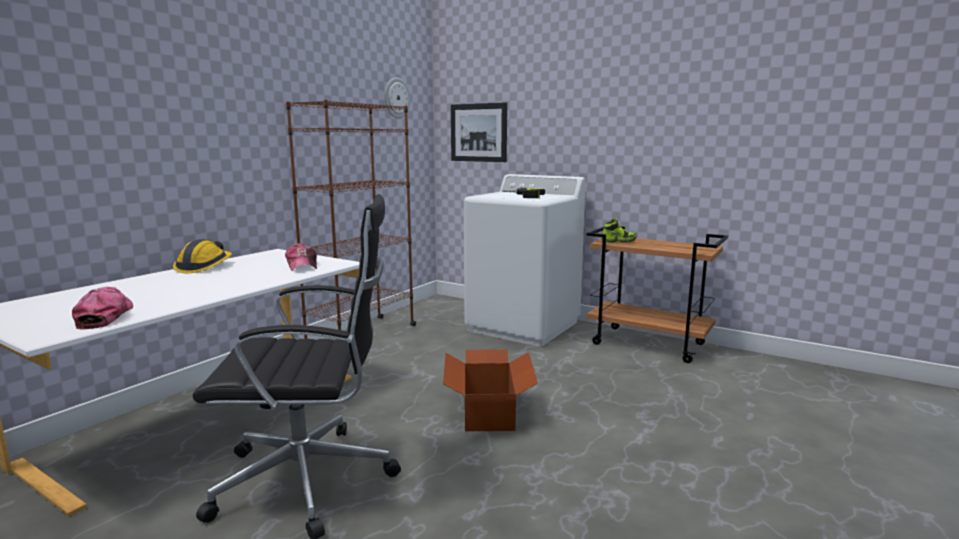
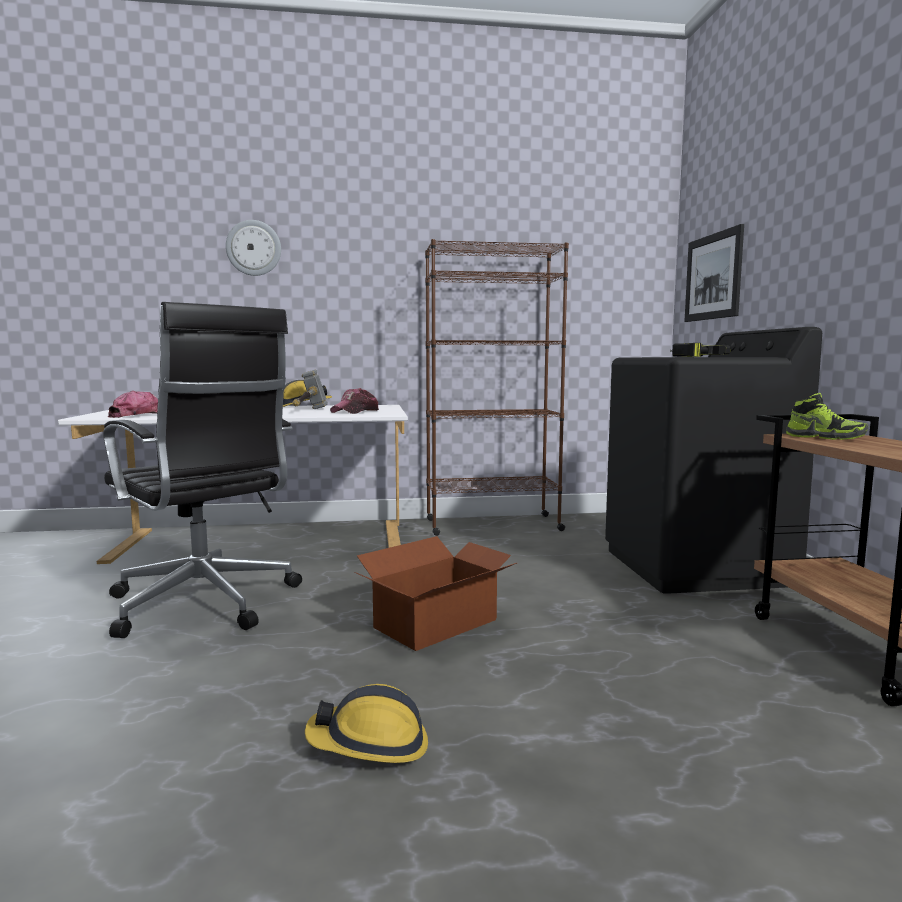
camera: 50 degrees right, 5 degrees down
(255, 273) = (308, 411): none -> hammer
(396, 98) = (602, 241): wall clock -> wall clock (254, 248)
(523, 326) = (695, 567): white washing machine -> black washing machine
(603, 480) = (370, 744): none -> hard hat

